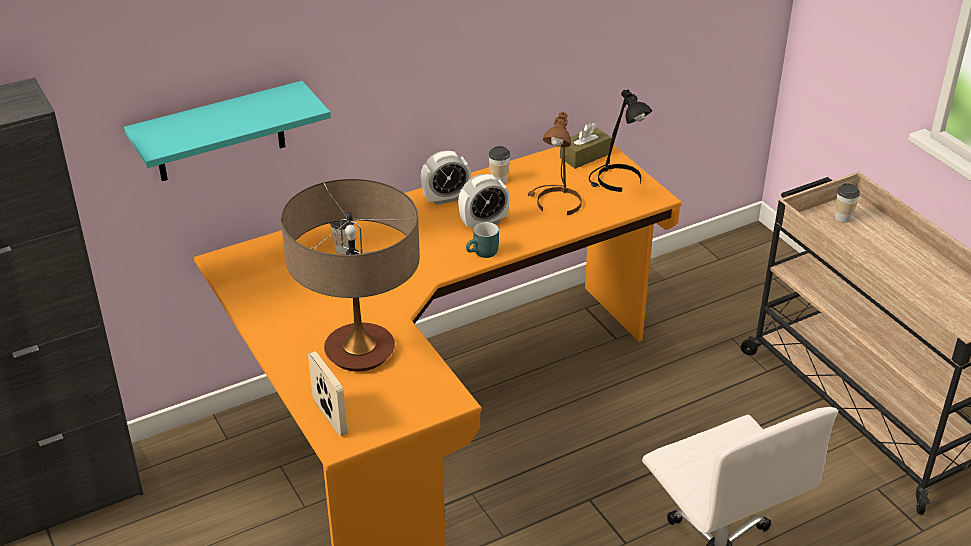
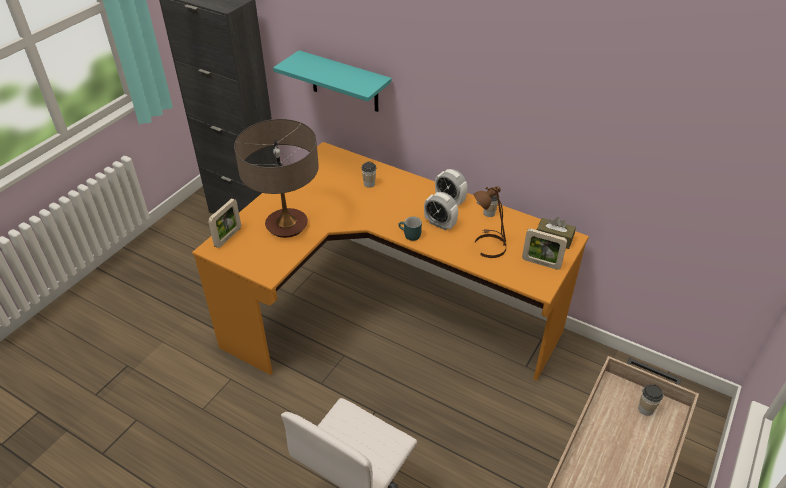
camera: 60 degrees right, 5 degrees up
(617, 181) = (541, 263): black table lamp -> picture frame

